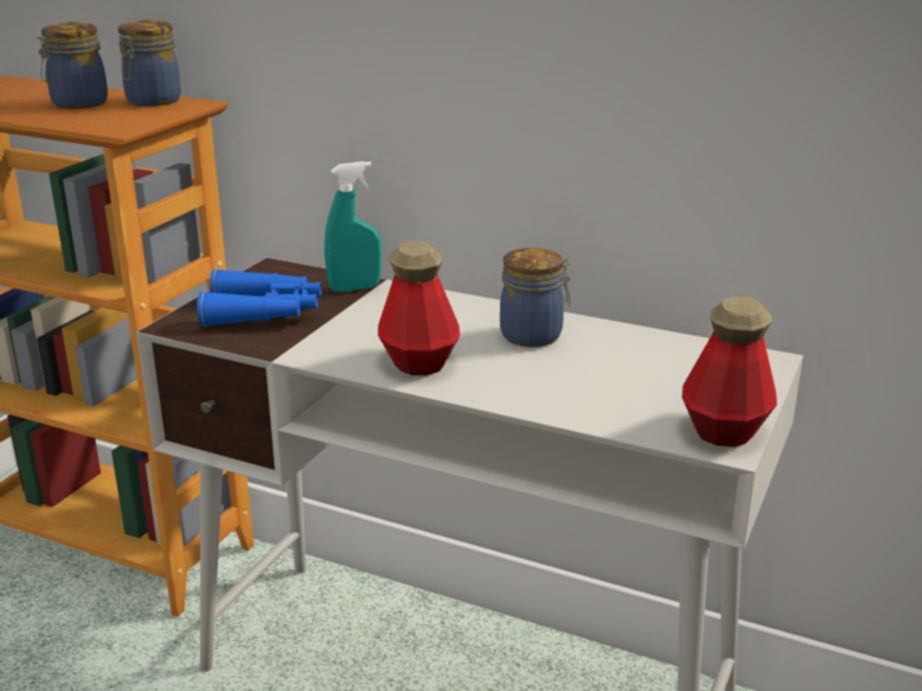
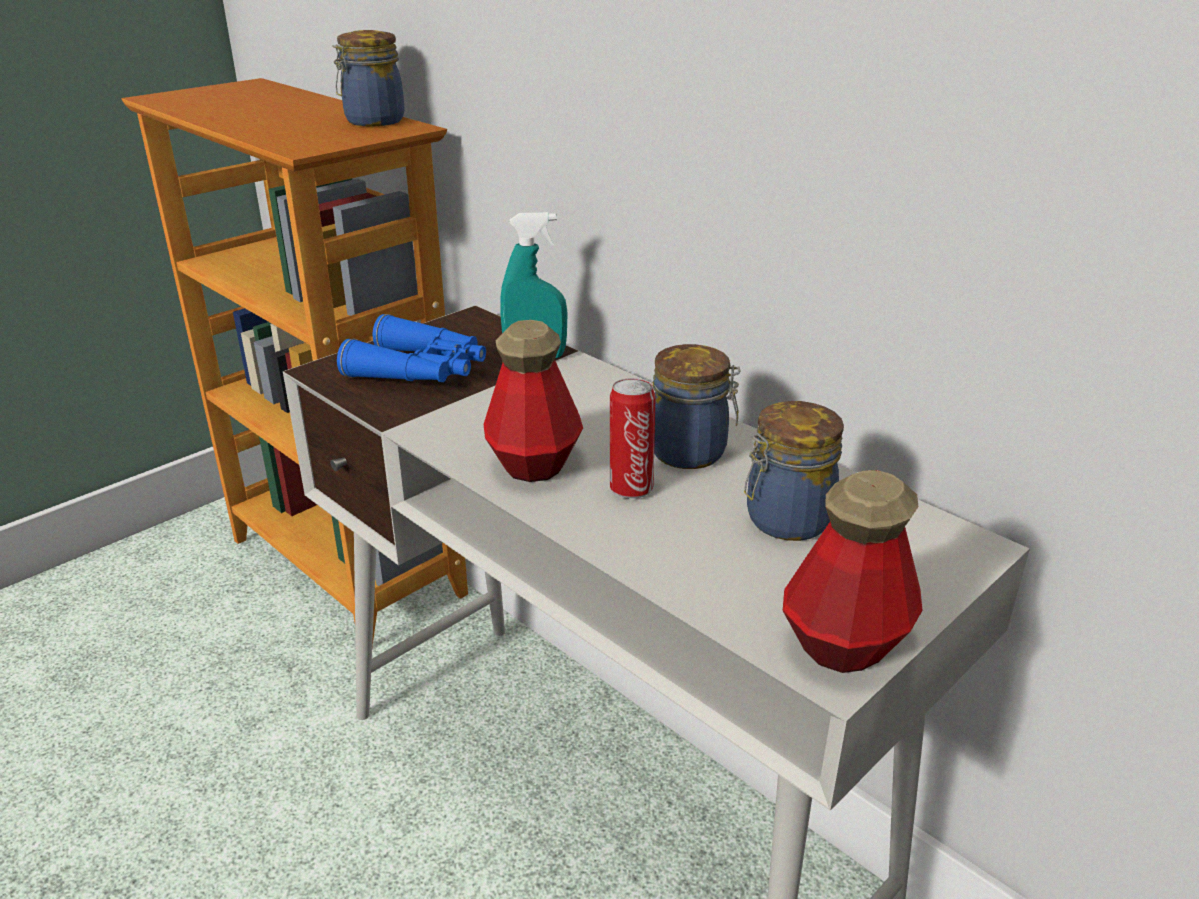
camera: 20 degrees right, 5 degrees up
(77, 104) = (300, 118): jar -> jar (784, 521)
(507, 365) = (631, 487): none -> can

